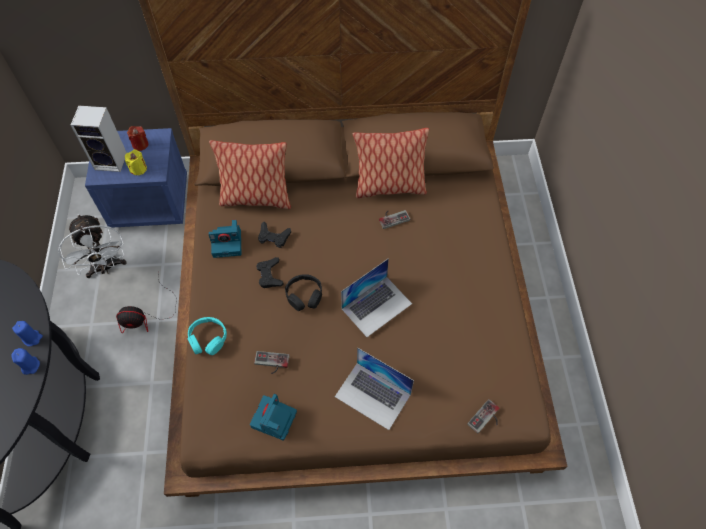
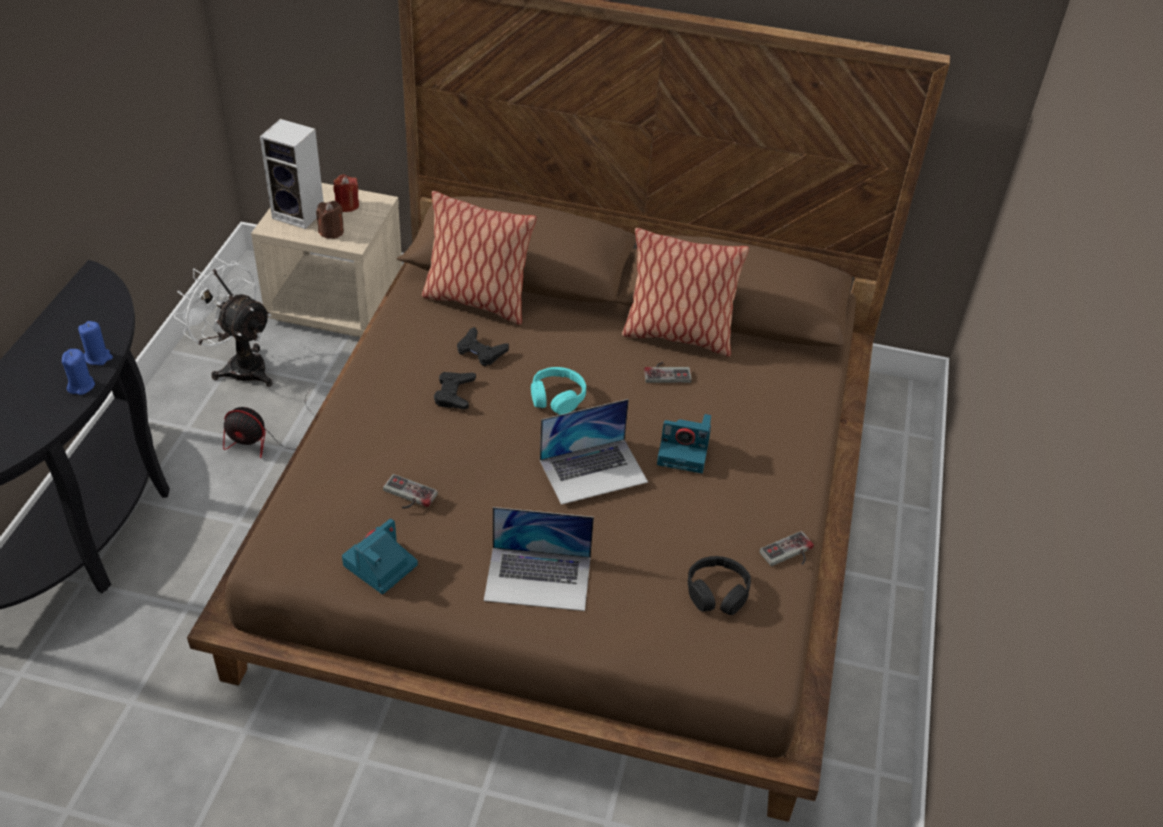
camera: 15 degrees right, 15 degrees down
(106, 267) = (239, 365): white fan -> white fan turned 135 degrees clockwise
(138, 169) = (331, 232): yellow candle -> brown candle
(150, 202) = (337, 303): blue nightstand -> beige nightstand
(208, 339) = (332, 445): turquoise headphones -> turquoise headphones (557, 397)
(228, 243) = (413, 342): camera -> camera (685, 451)
(304, 295) = (492, 430): black headphones -> black headphones (717, 592)
(373, 395) = (538, 578): laptop -> laptop turned 45 degrees counterclockwise
(486, 419) = (698, 657): game controller -> game controller (790, 554)

